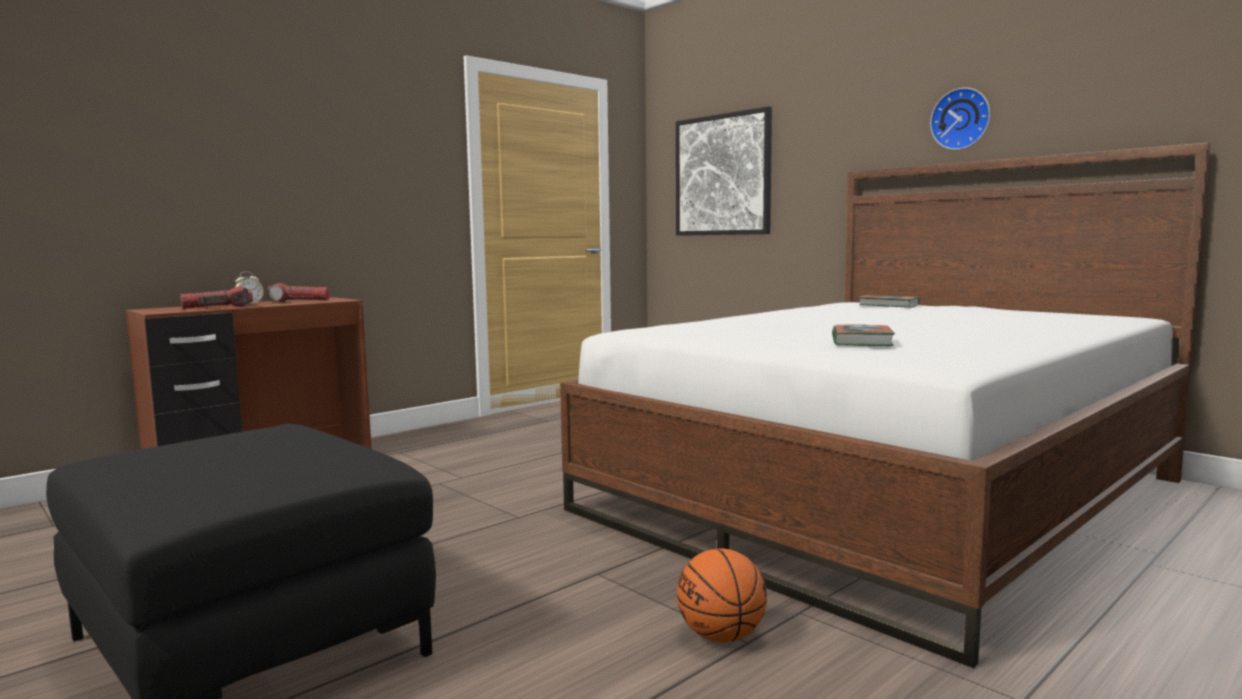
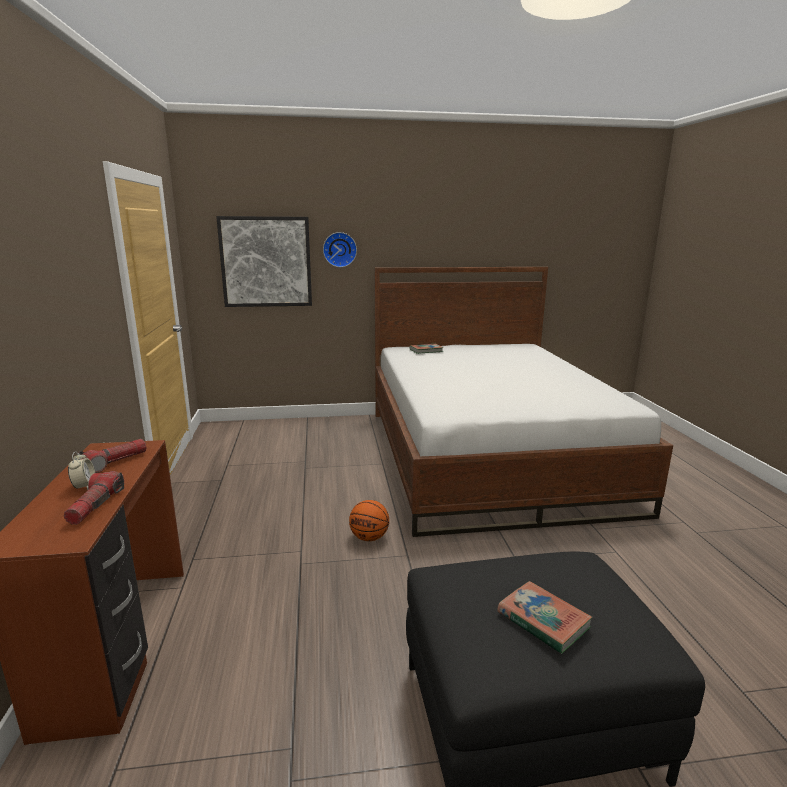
camera: 55 degrees left, 10 degrees up
(721, 636) = (607, 555): basketball -> basketball (369, 537)
(861, 342) = (552, 394): book -> book (543, 620)
(961, 119) = (438, 242): wall clock -> wall clock (339, 249)

